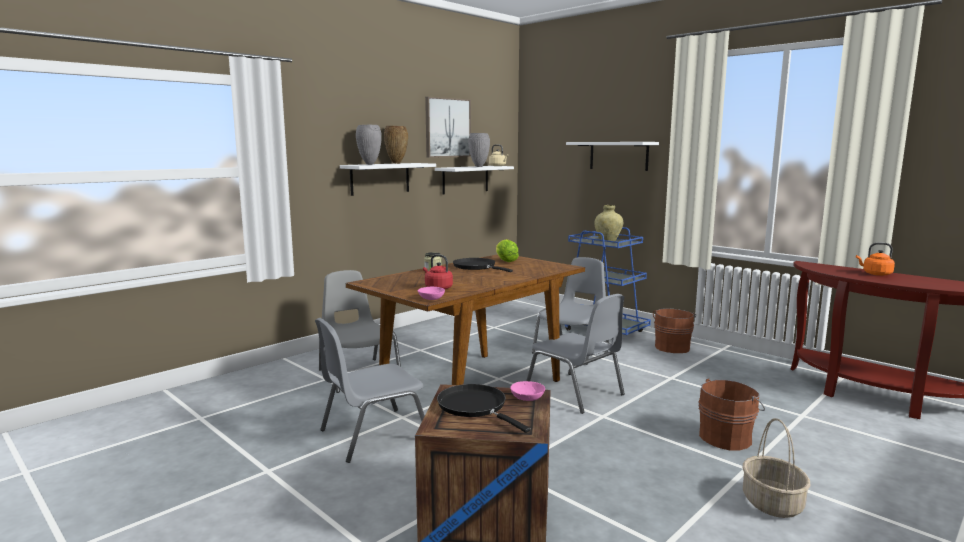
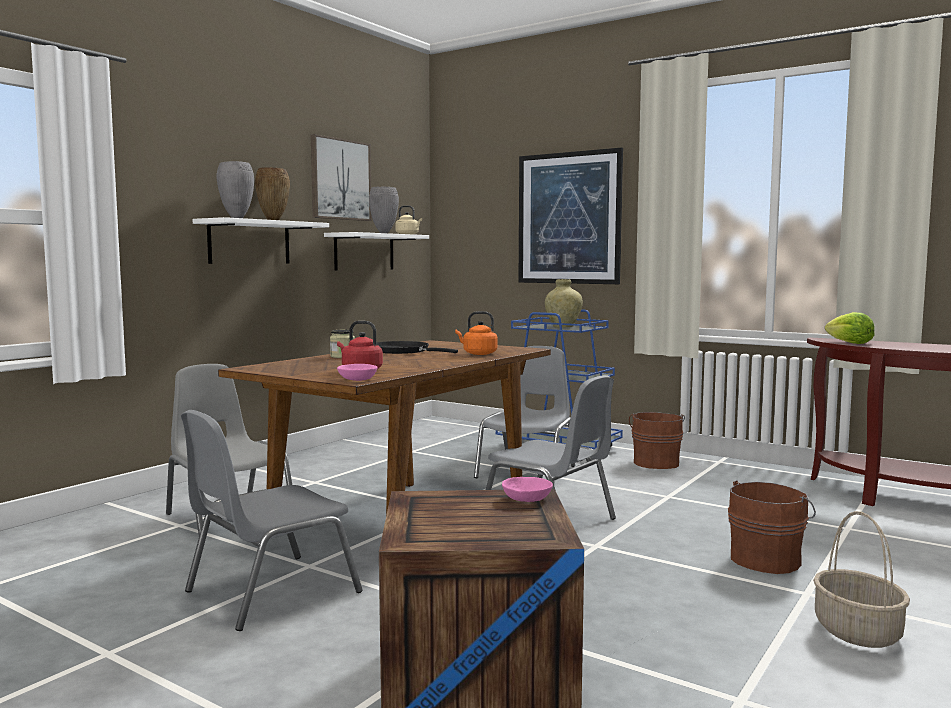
camera: 10 degrees left, 5 degrees down
(475, 407) = (456, 513): black frying pan -> none
(505, 260) = (439, 345): lettuce -> lettuce (849, 343)
(618, 156) = (569, 218): white shelf -> picture
(875, 274) = (912, 345): orange kettle -> orange kettle (478, 353)

